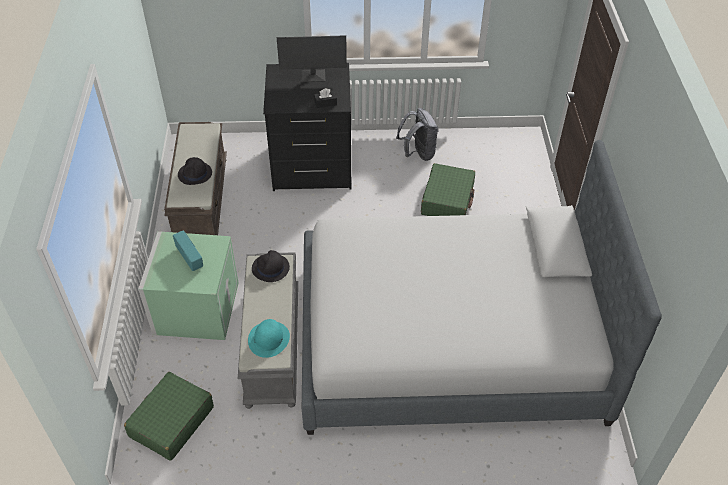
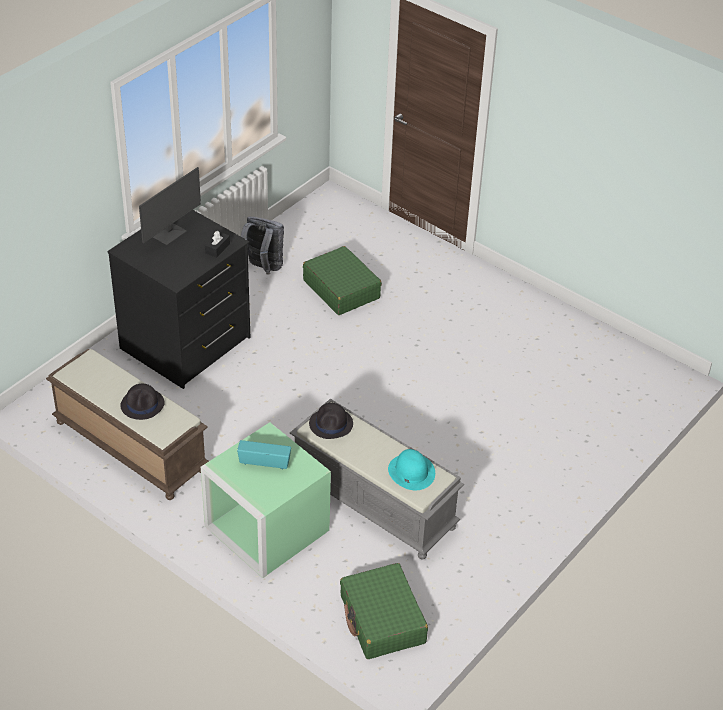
camera: 50 degrees left, 5 degrees down
(449, 341) = (492, 391): bed -> none

